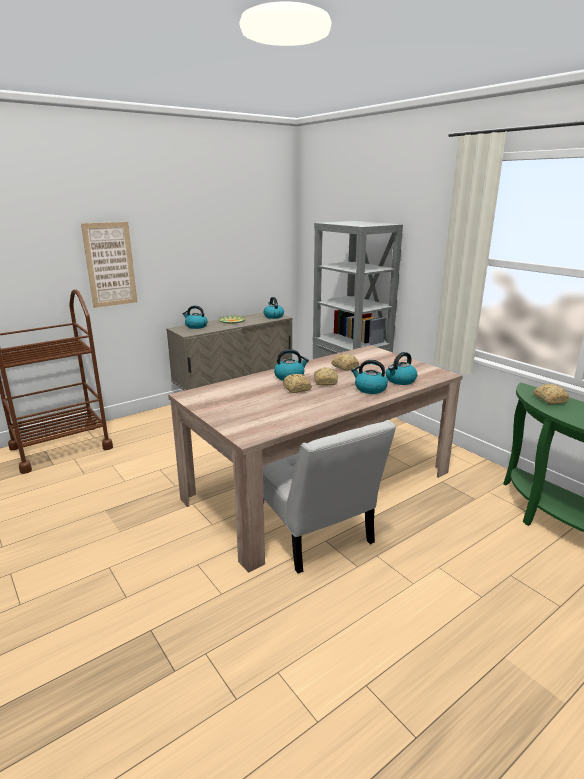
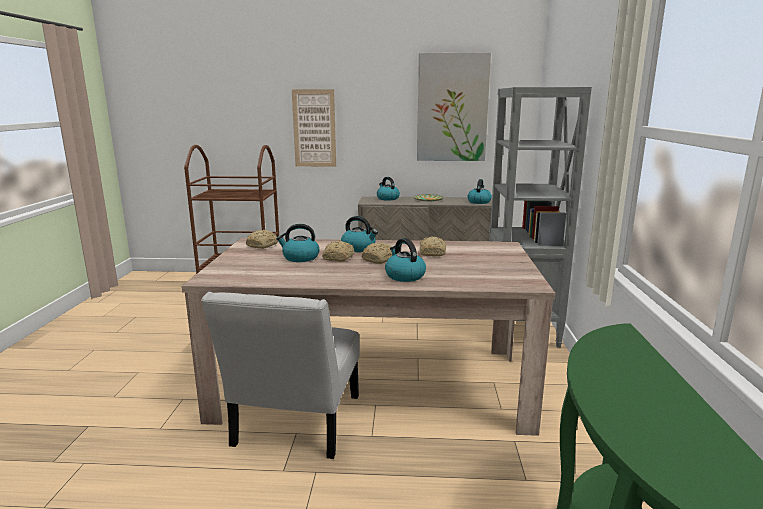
camera: 40 degrees right, 5 degrees down
(236, 235) = (452, 108): none -> picture
(400, 380) = (458, 278): kettle -> kettle (300, 258)
(550, 399) = (621, 354): bread -> bread (263, 245)

